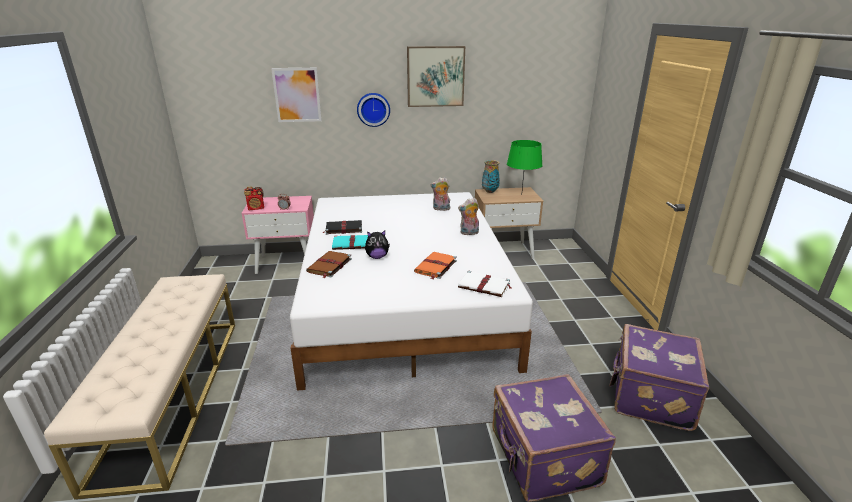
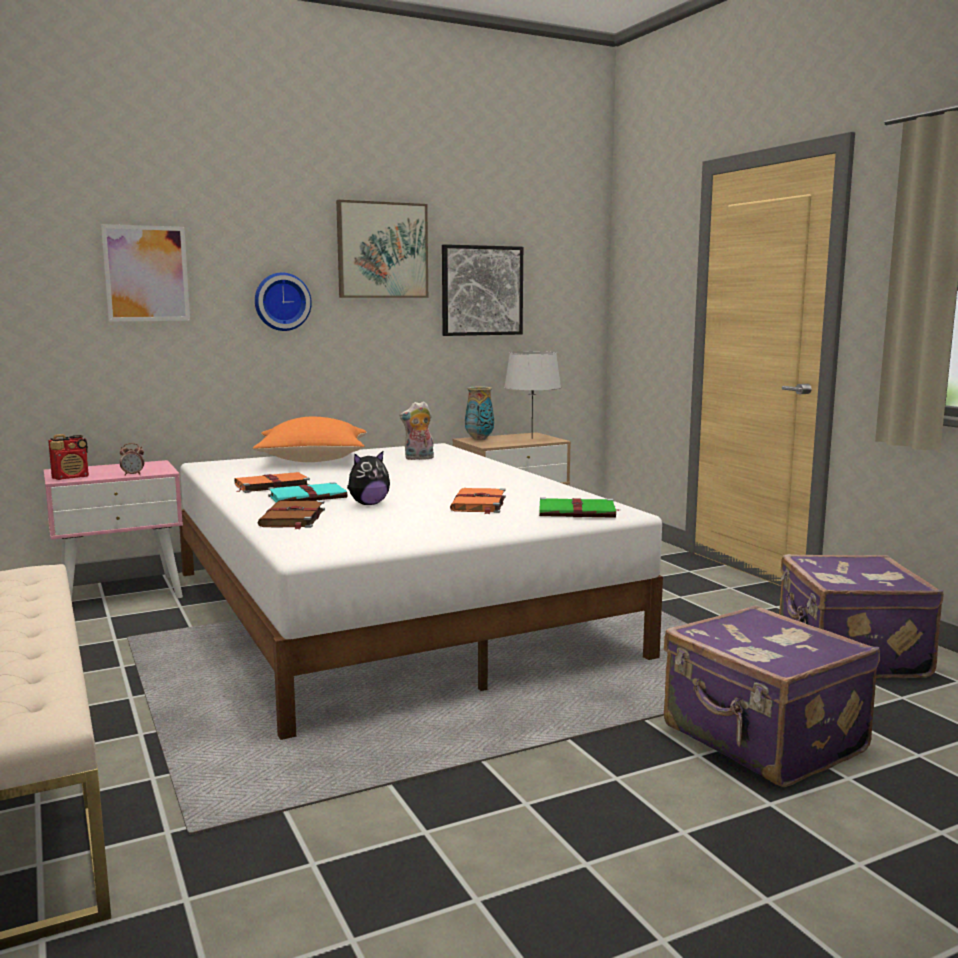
camera: 20 degrees left, 15 degrees down
(343, 228) = (270, 485): black book -> orange book
(381, 205) = (311, 461): none -> orange pillow
(469, 233) = (493, 474): plush toy -> none
(485, 286) = (578, 512): white book -> green book
(500, 100) = (481, 290): none -> picture
(521, 194) = (531, 438): green table lamp -> grey table lamp

